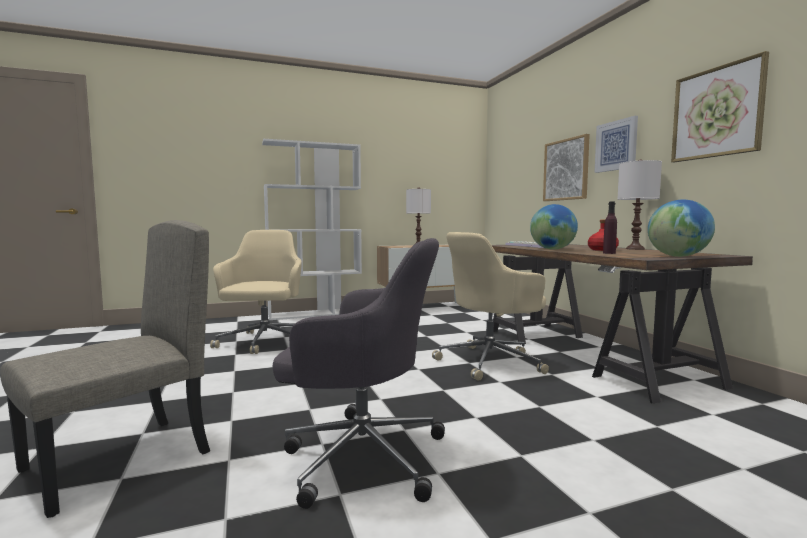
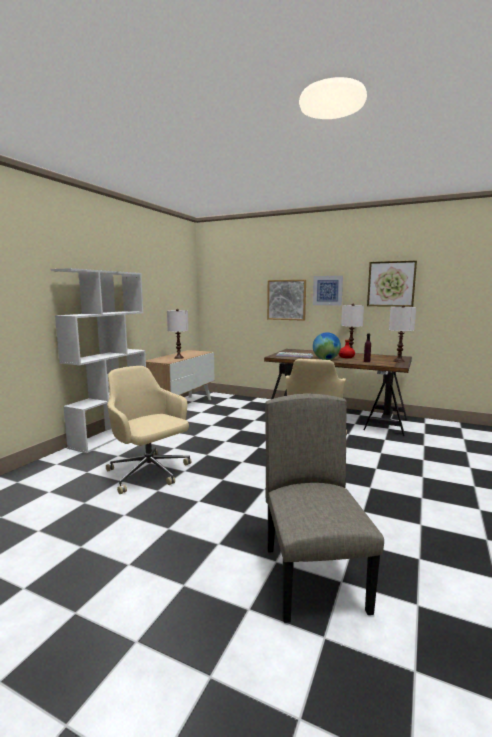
camera: 45 degrees left, 5 degrees up
(360, 455) = (387, 507): grey office chair -> none
(678, 256) = (399, 361): globe -> white table lamp

